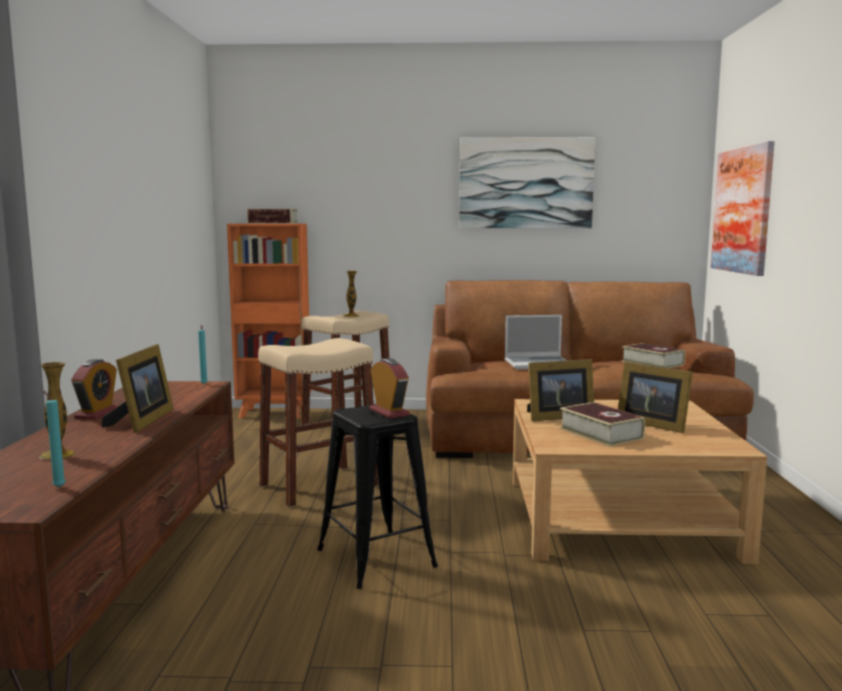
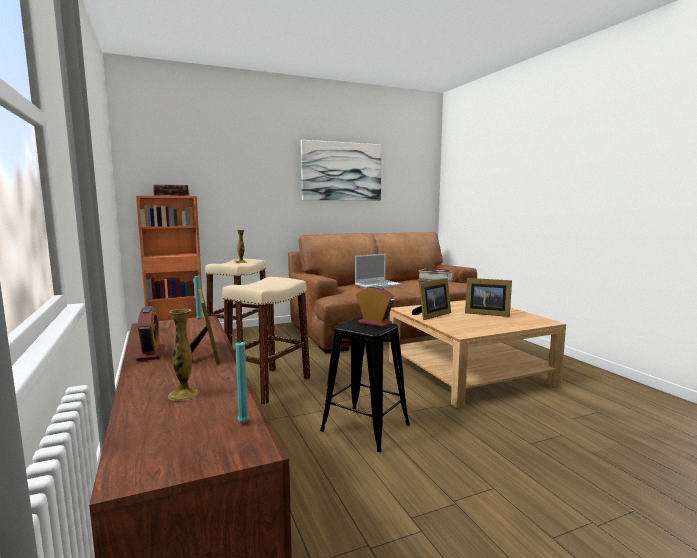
camera: 25 degrees left, 0 degrees up
(600, 433) = (471, 322): book -> none
(742, 210) = (469, 189): picture -> none

